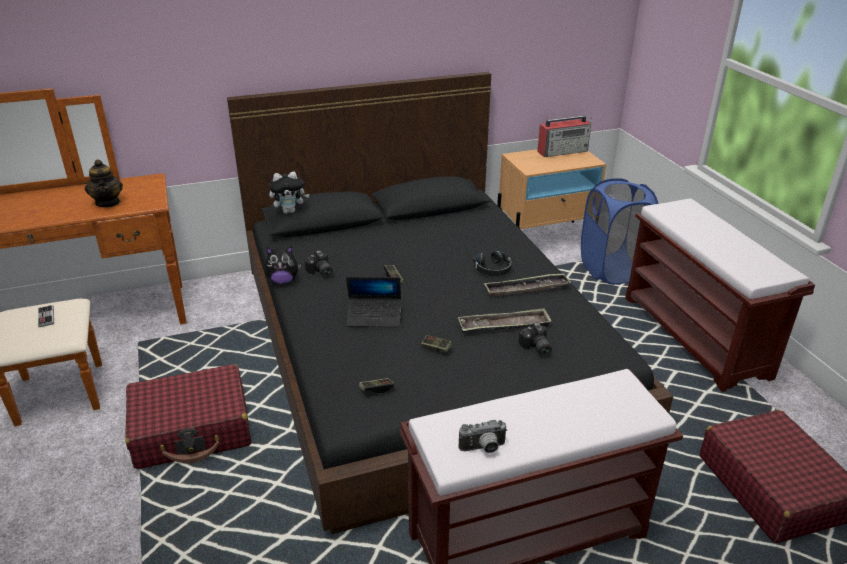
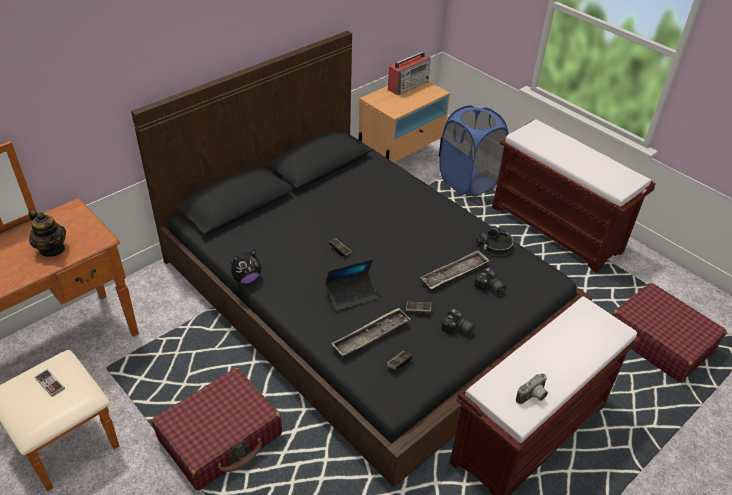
camera: 25 degrees left, 10 degrees up
(290, 211) = (213, 205): plush toy -> none
(320, 272) = (273, 261): camera -> camera (457, 329)
(493, 269) = (413, 219): black headphones -> black headphones (495, 245)
(526, 289) = (450, 233): tray -> tray (371, 335)

